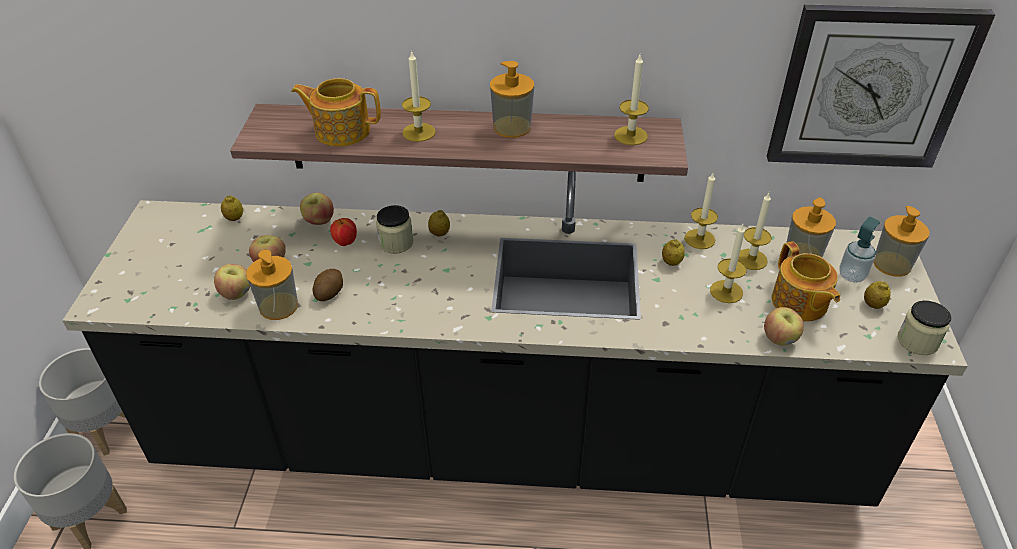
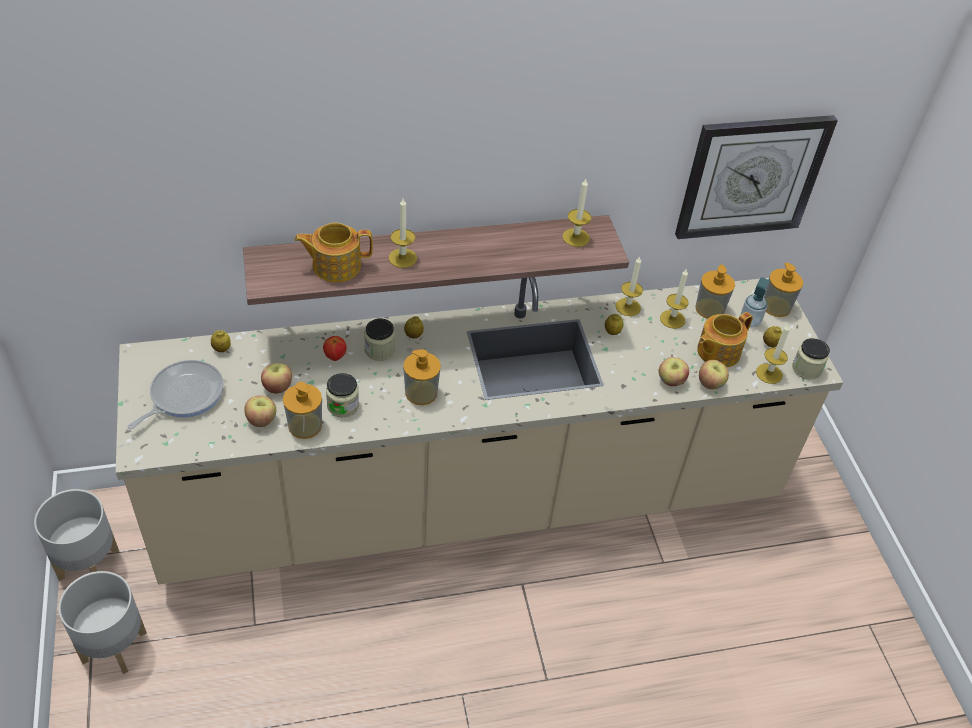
camera: 20 degrees left, 5 degrees up
(172, 256) = (183, 395): none -> frying pan
(319, 221) = (301, 339): apple -> apple (670, 381)
(329, 292) = (343, 405): potato -> jar
(509, 444) = (473, 502): black counter -> beige counter
(512, 127) = (477, 242): soap dispenser -> soap dispenser (421, 393)
(726, 291) = (661, 351): candle -> candle (769, 373)
(799, 303) = (717, 352): teapot -> teapot turned 90 degrees clockwise

